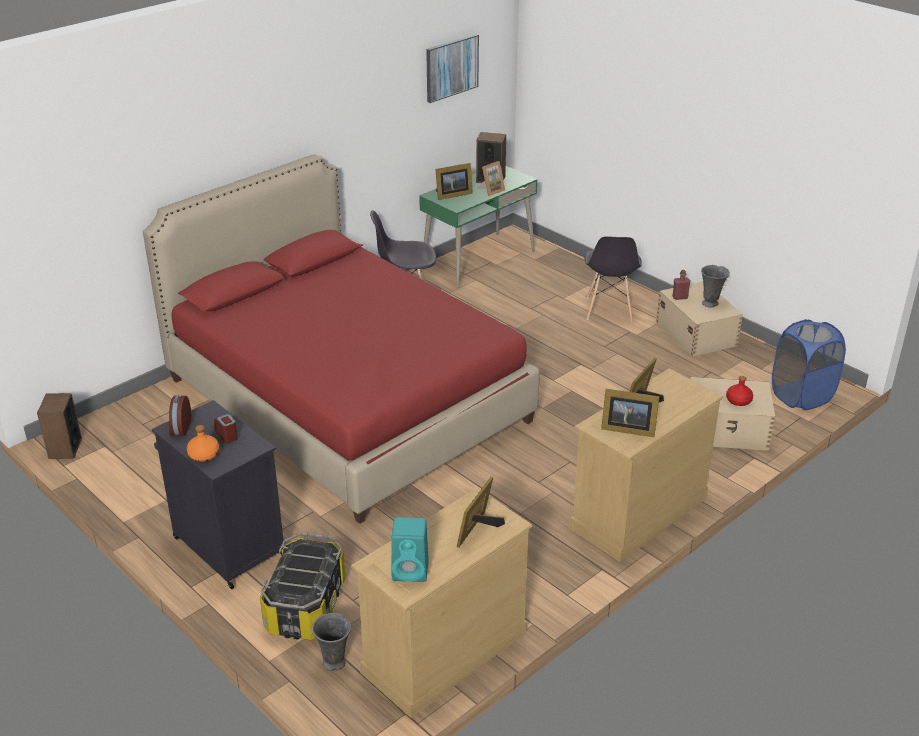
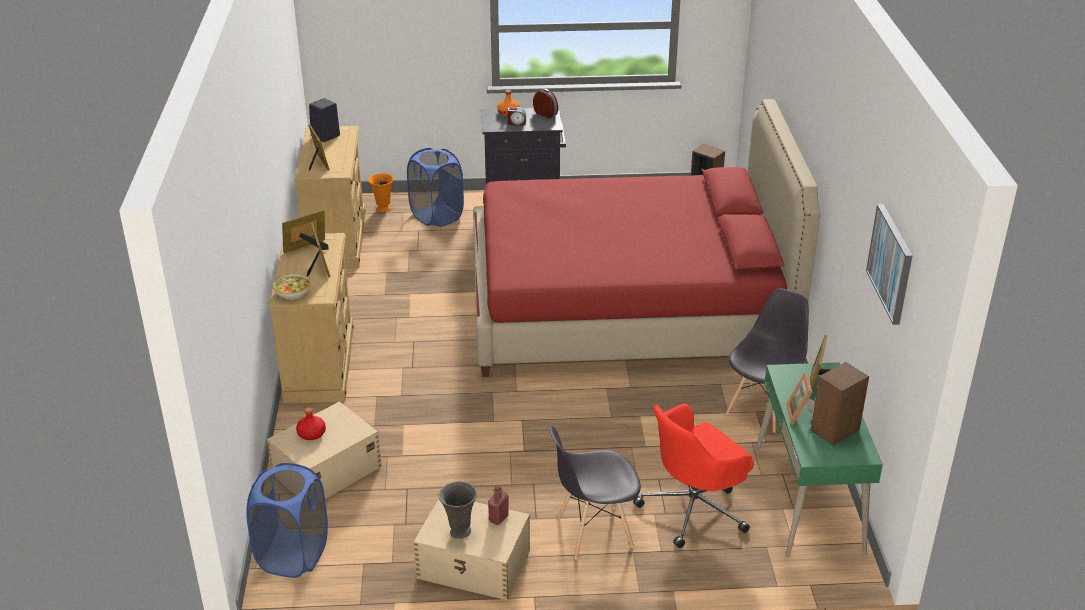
camera: 130 degrees right, 0 degrees up
(306, 606) = (436, 216): storage box -> blue laundry basket
(335, 664) = (383, 209): grey vase -> orange vase
(411, 570) = (325, 136): turquoise speaker -> black speaker
(539, 288) = (694, 509): none -> red office chair
(609, 309) = (593, 532): grey chair -> grey chair turned 60 degrees counterclockwise
(691, 394) = (292, 293): none -> bowl

